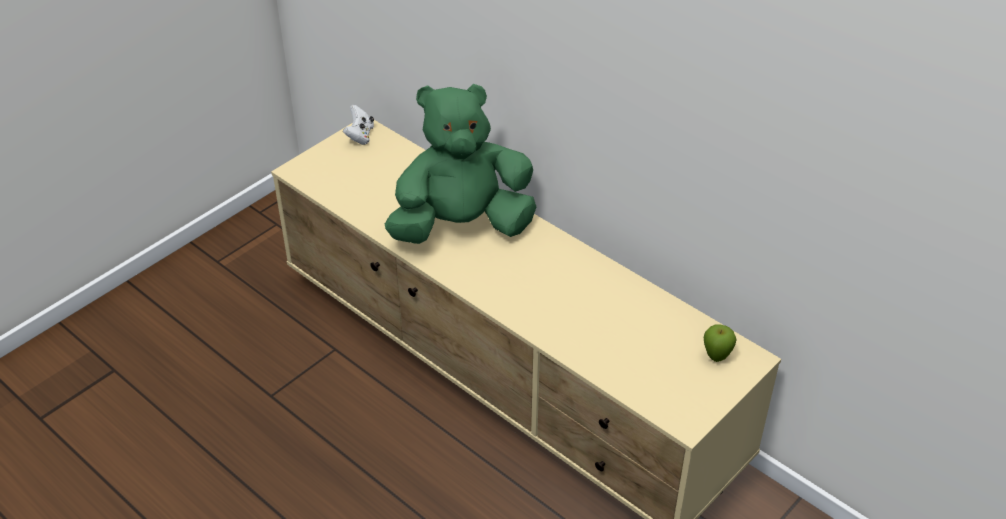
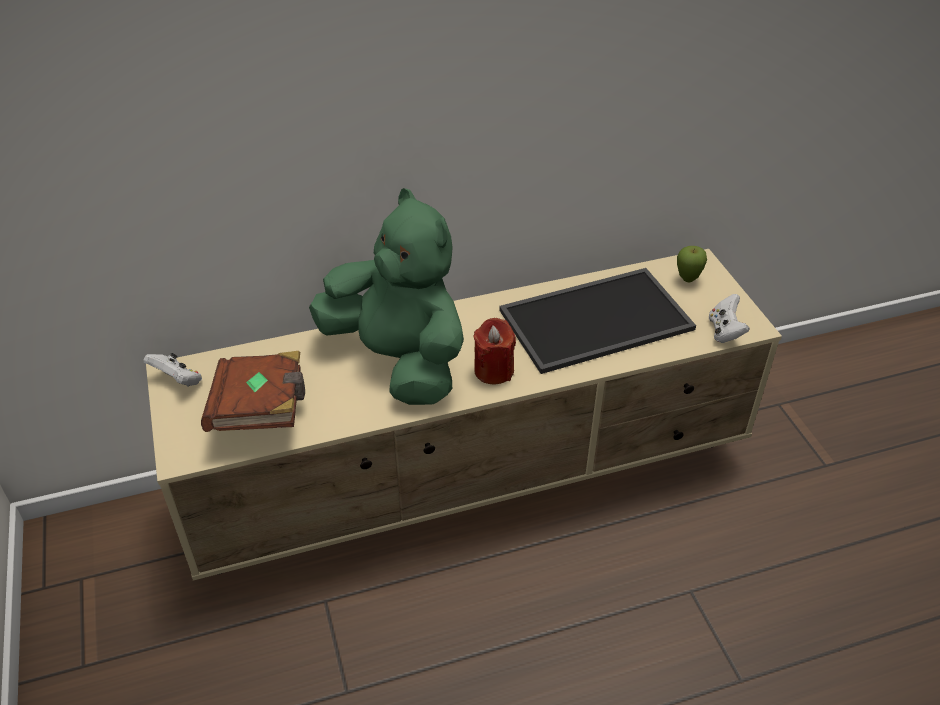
camera: 60 degrees left, 0 degrees up
(362, 184) = (262, 409): none -> brown book
(462, 226) = (399, 360): green plush toy -> green plush toy turned 120 degrees clockwise
(491, 280) = (494, 370): none -> red candle
(606, 315) = (596, 318): none -> tray
(662, 405) = (724, 331): none -> white game controller

